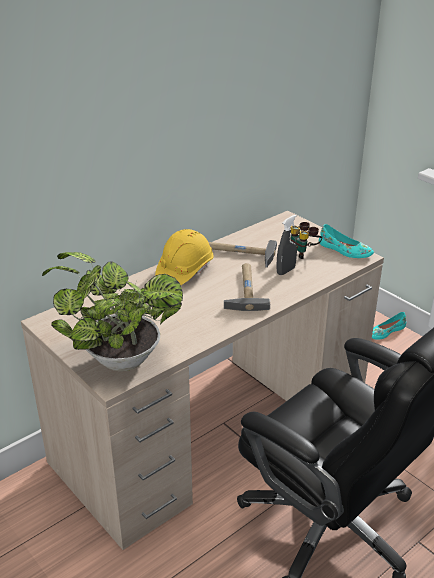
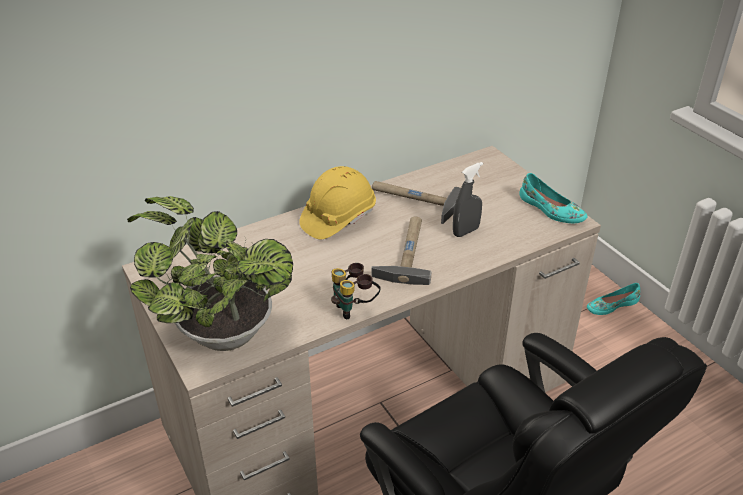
camera: 10 degrees right, 5 degrees up
(304, 253) = (496, 208): binoculars -> binoculars (355, 308)

